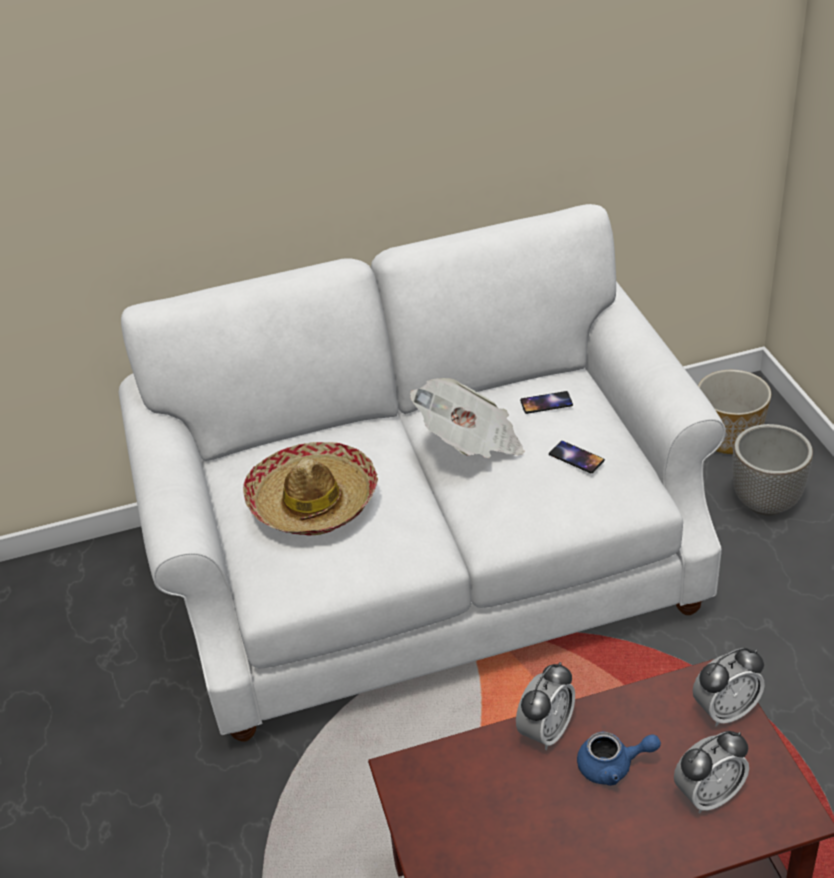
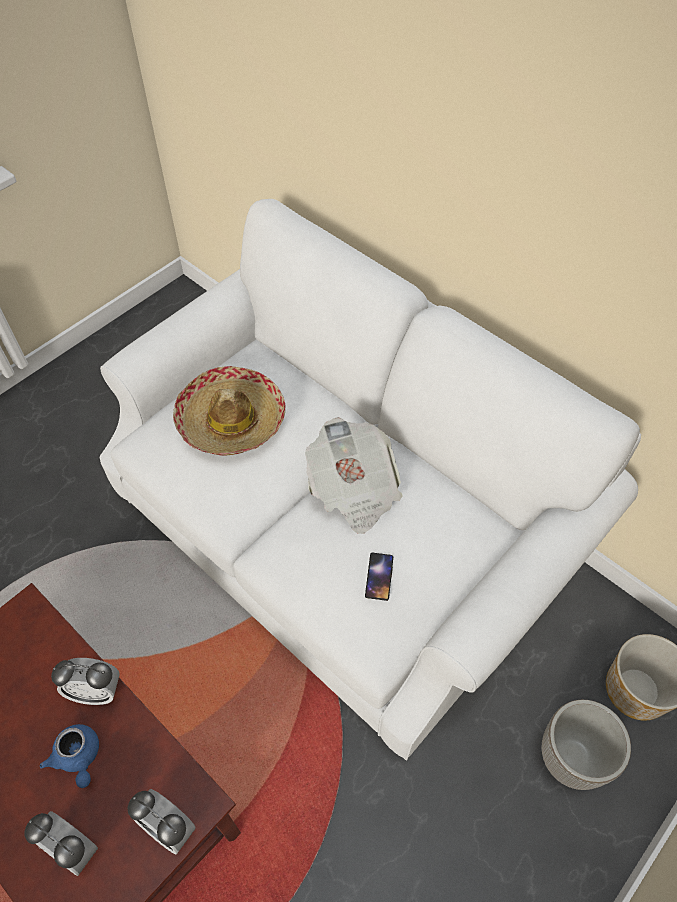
camera: 55 degrees right, 15 degrees up
(546, 403) = (437, 521): phone -> none

